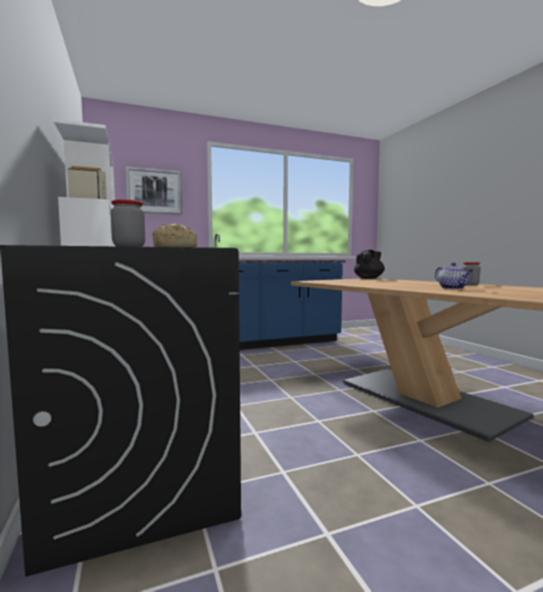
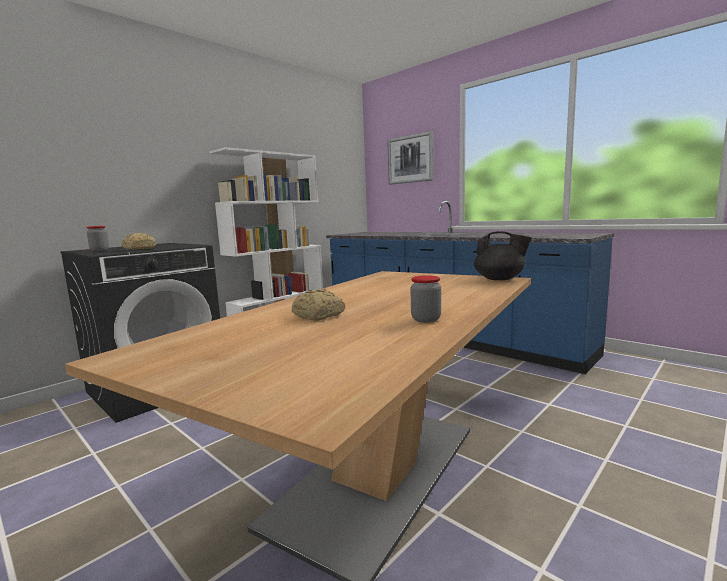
camera: 65 degrees right, 5 degrees up
(453, 288) = (318, 316): teapot -> bread

